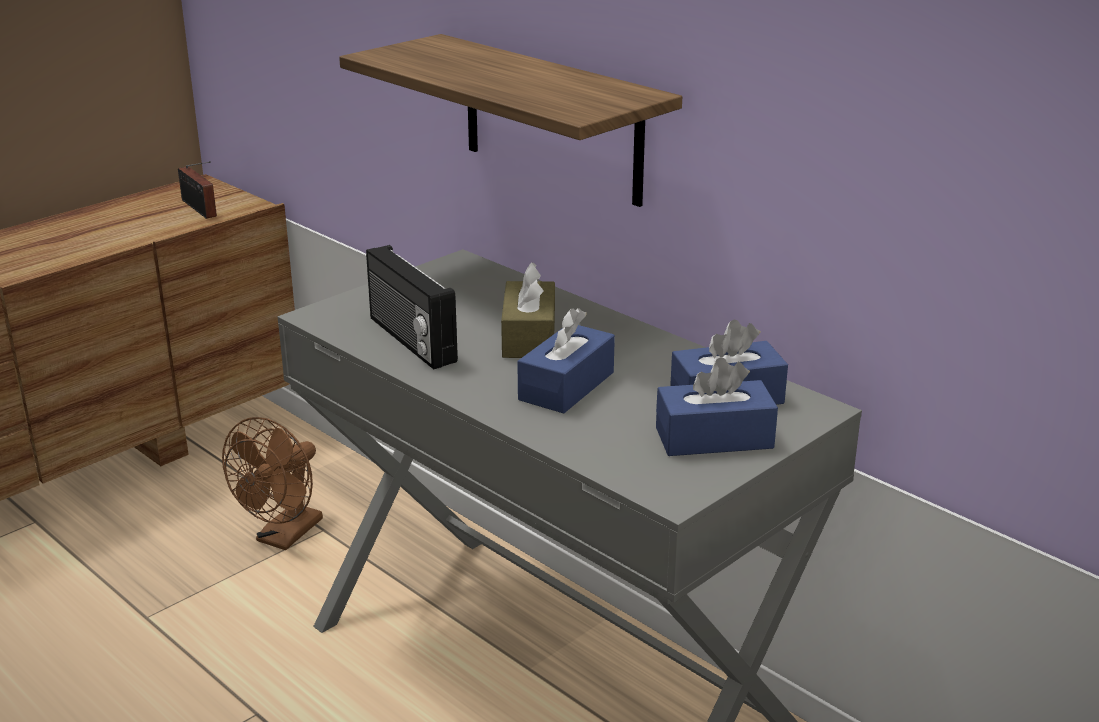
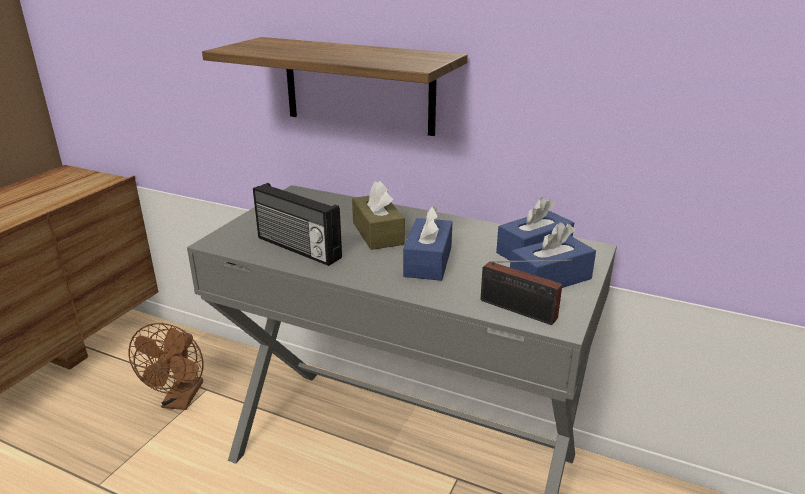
camera: 20 degrees left, 0 degrees up
(199, 209) = (72, 187): radio -> radio (522, 311)

